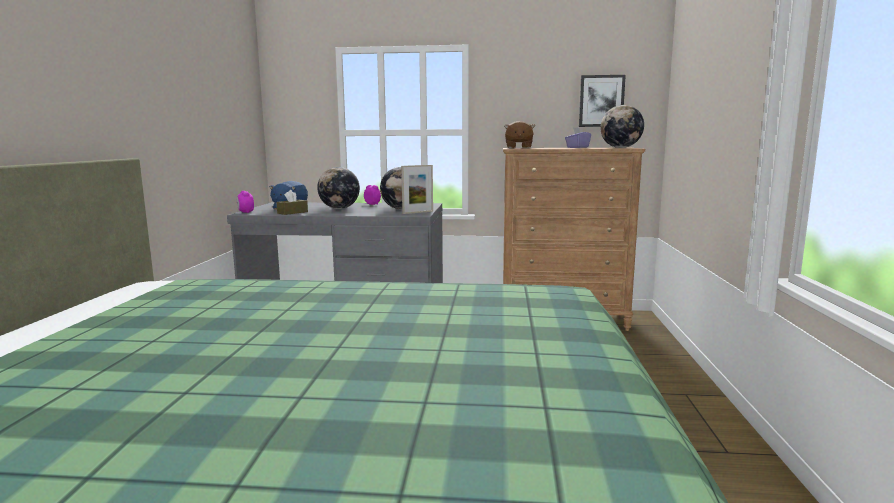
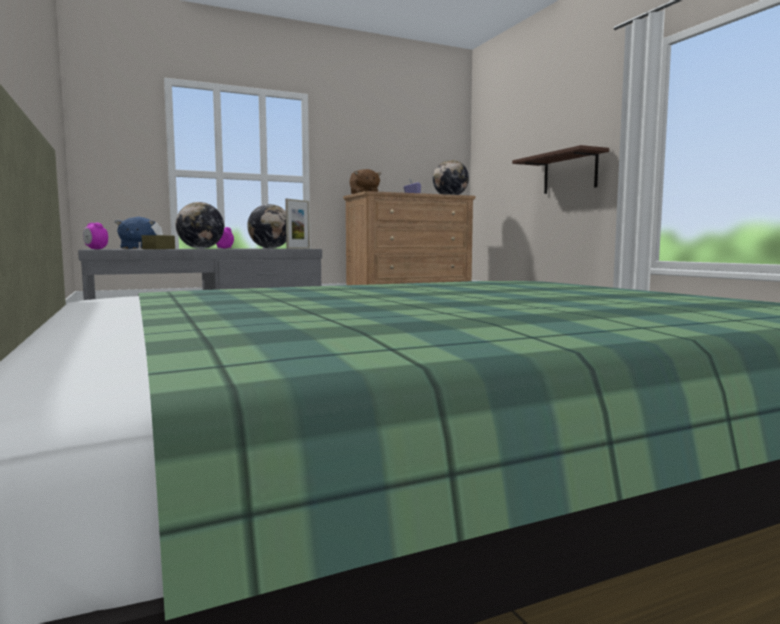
camera: 30 degrees left, 5 degrees down
(601, 101) = (422, 158): picture -> none
(735, 131) = (570, 173): none -> shelf

